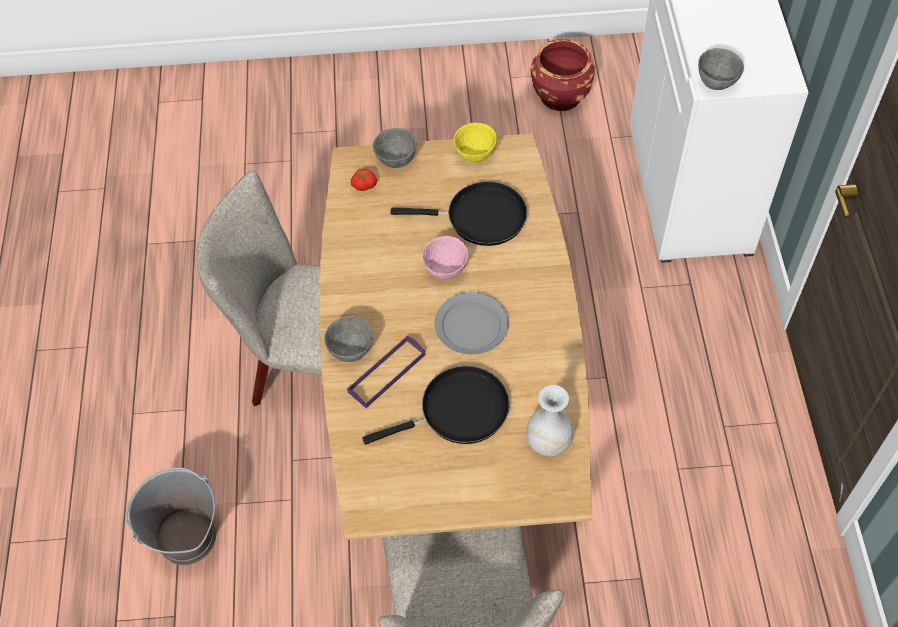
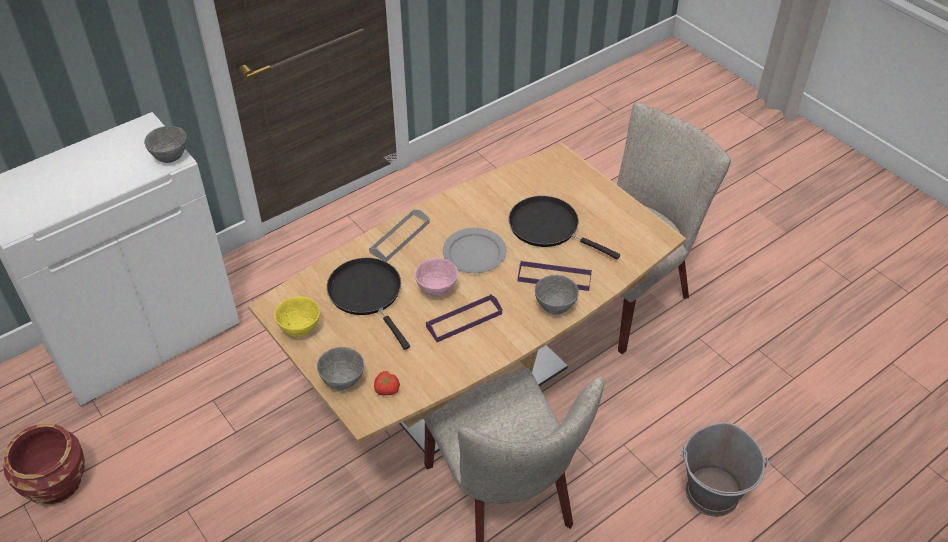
camera: 125 degrees left, 10 degrees down
(393, 272) = (464, 320): none -> purple tray
(538, 275) = (400, 237): none -> grey tray
(548, 443) = (531, 178): white vase -> none

